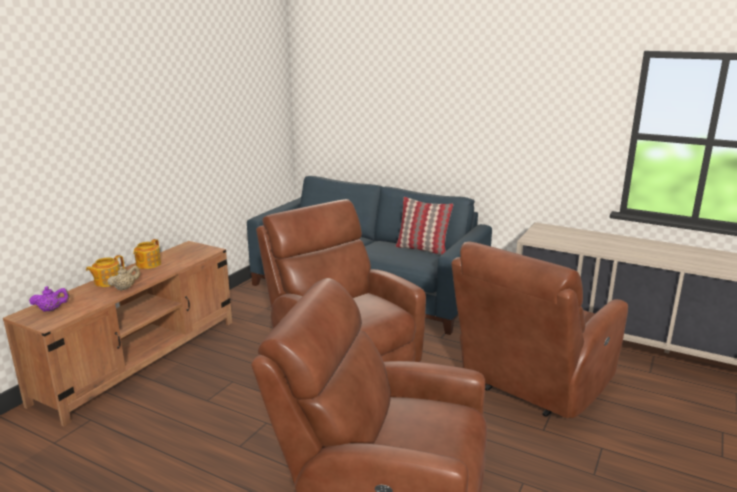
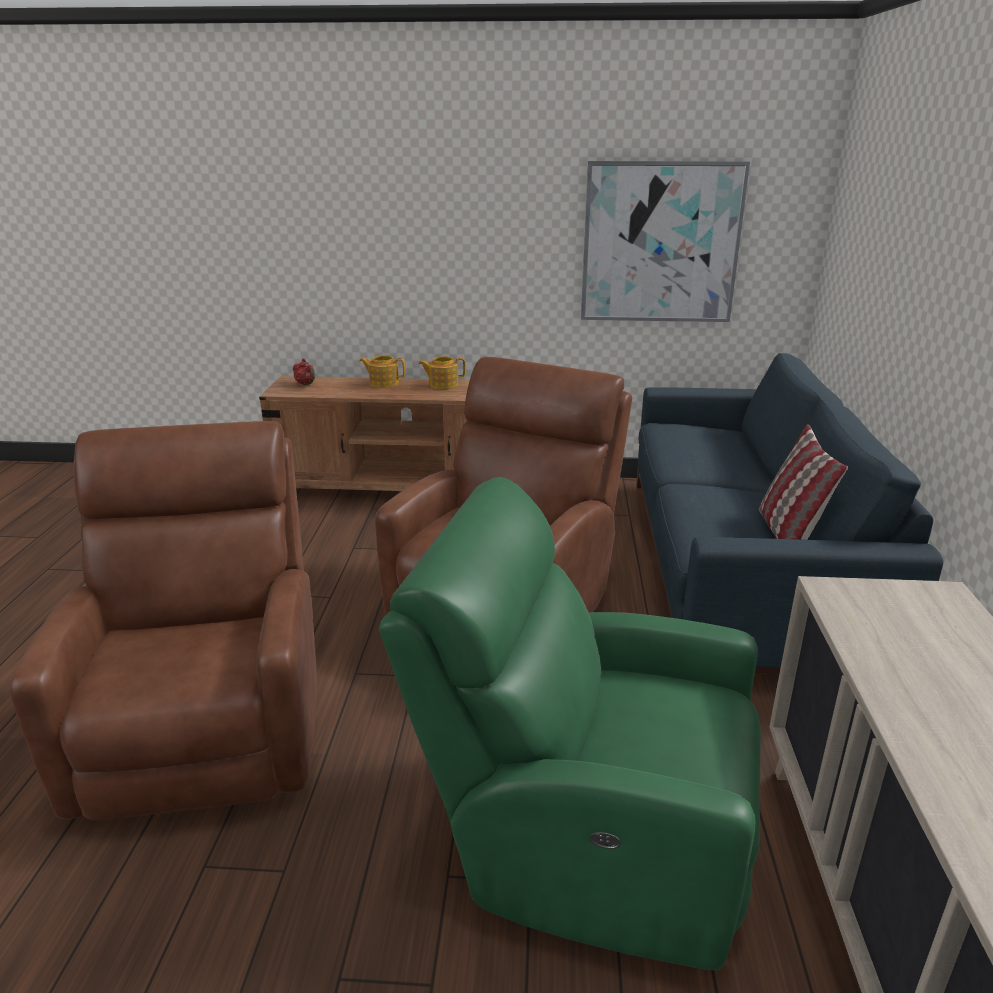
camera: 65 degrees right, 5 degrees up
(51, 310) = (306, 384): purple teapot -> red teapot
(125, 288) = (374, 393): beige teapot -> none
(233, 128) = (660, 243): none -> picture
(531, 386) = (585, 834): brown armchair -> green armchair

